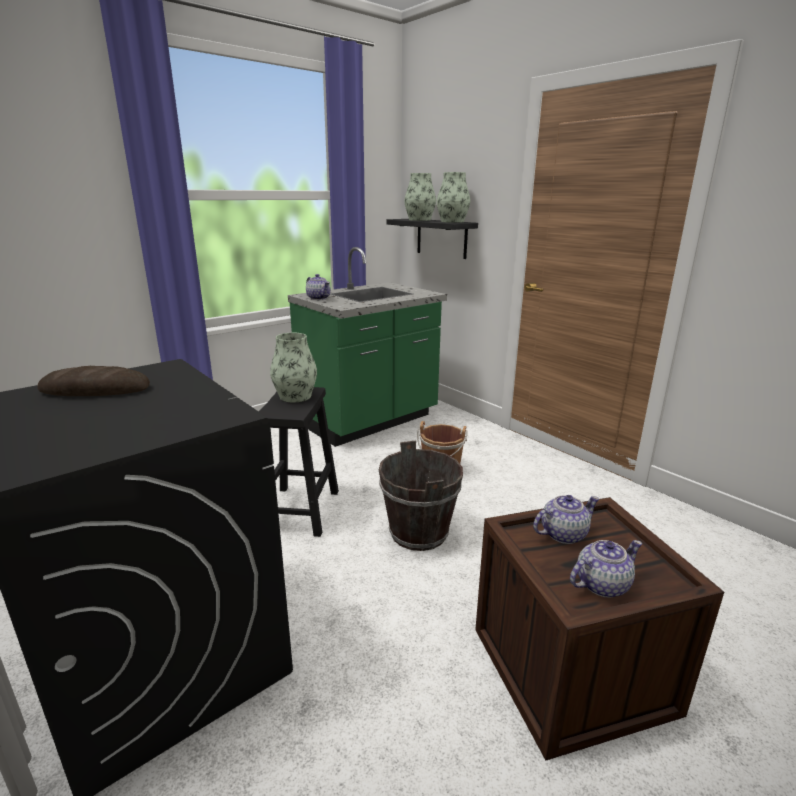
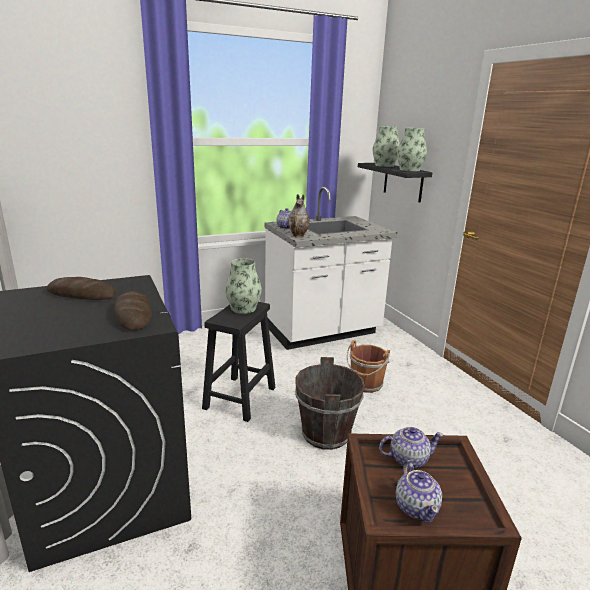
camera: 15 degrees right, 0 degrees up
(191, 406) = (133, 315): none -> bread
(340, 305) = (299, 236): none -> vase
(370, 421) = (323, 332): green counter -> white counter
(601, 584) = (416, 507): teapot -> teapot turned 90 degrees clockwise

